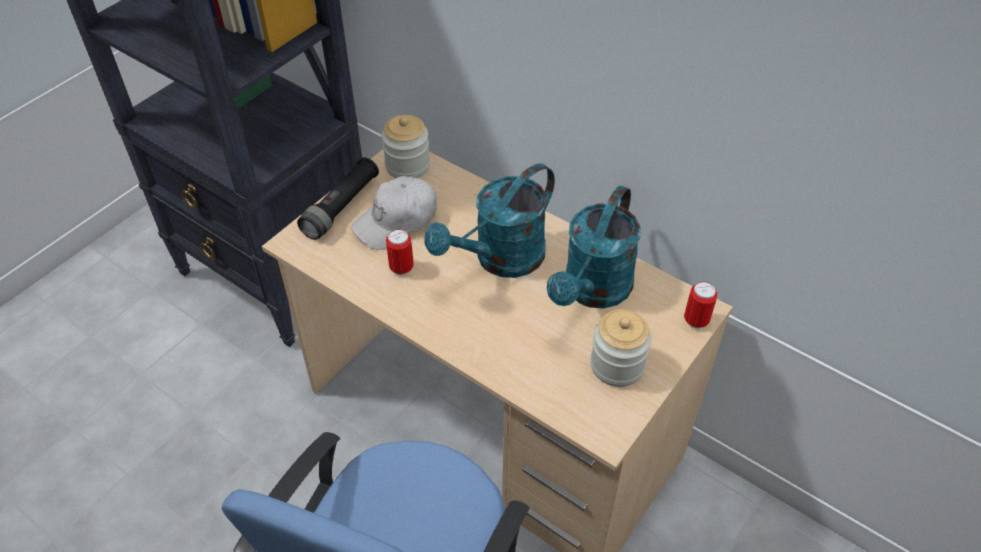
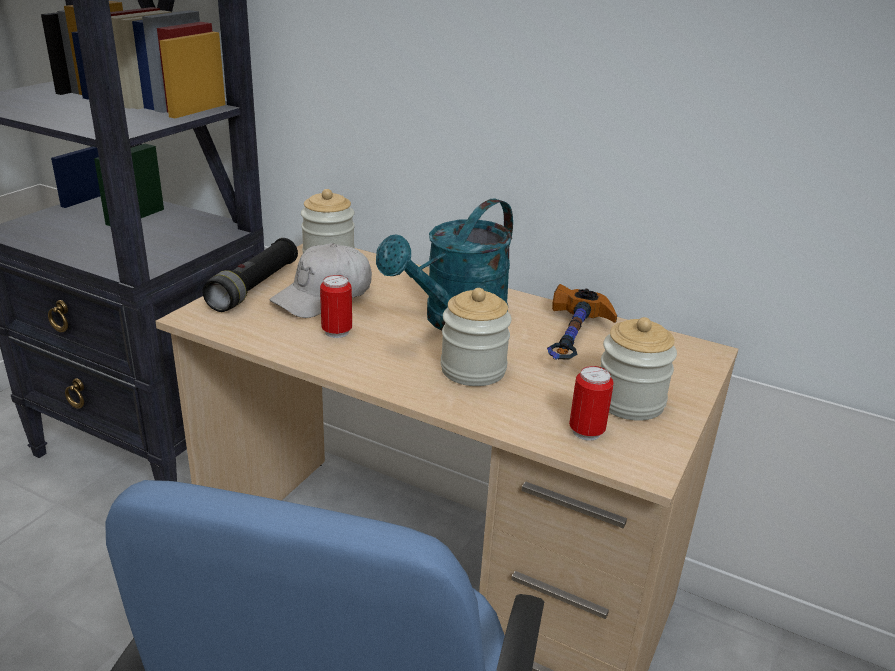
camera: 10 degrees left, 20 degrees down
(502, 320) = (473, 370): none -> jar
(593, 291) = (574, 342): turquoise watering can -> hammer
(696, 320) = (703, 361): can -> can (586, 432)

